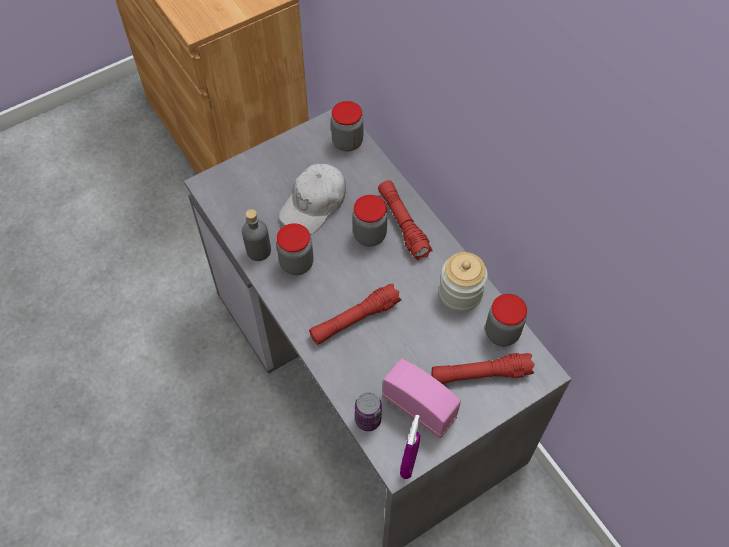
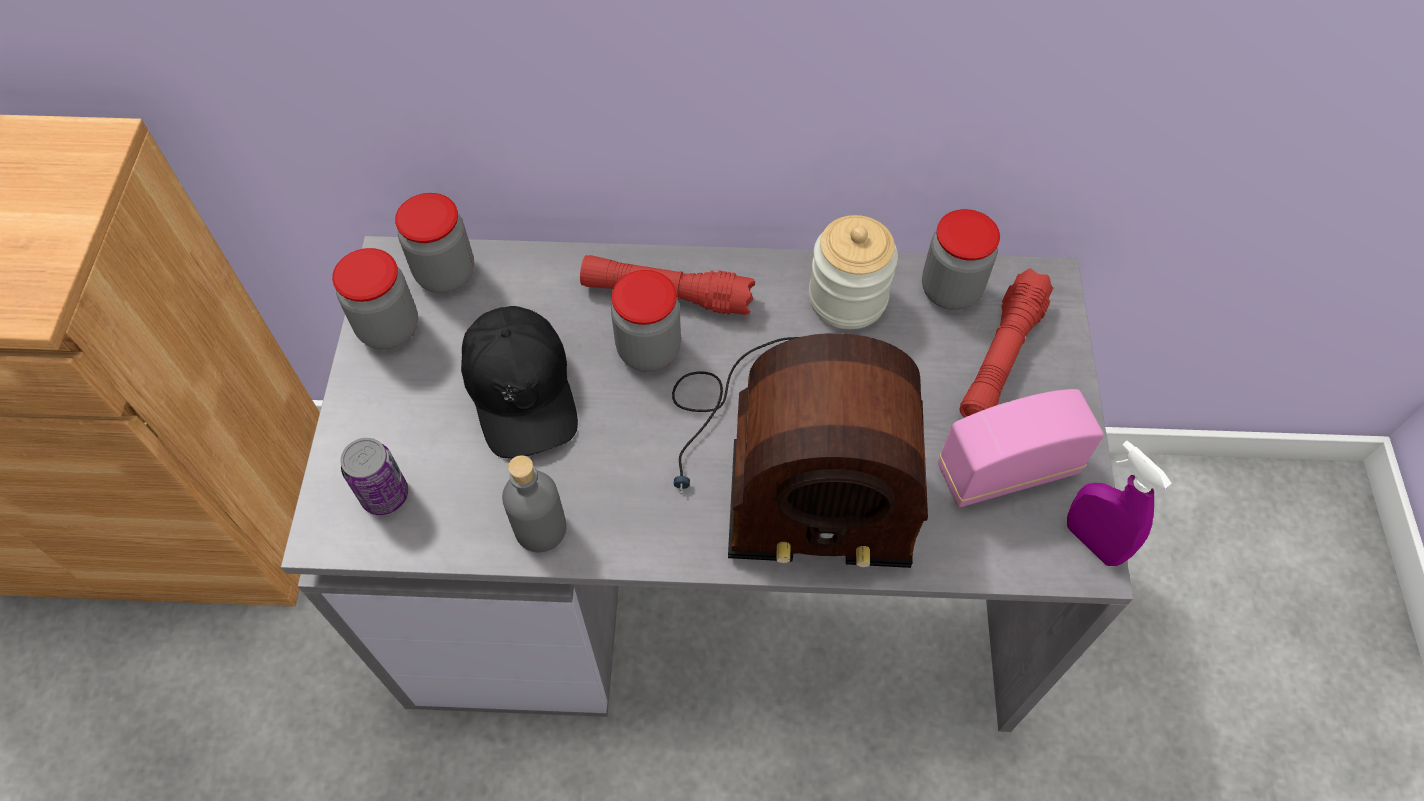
camera: 55 degrees left, 0 degrees up
(296, 263) = (615, 485): jar -> jar (389, 328)
(314, 204) = (522, 391): white cap -> black cap
(354, 319) = (788, 464): red flashlight -> radio
(368, 419) = (982, 554): can -> can (385, 495)

